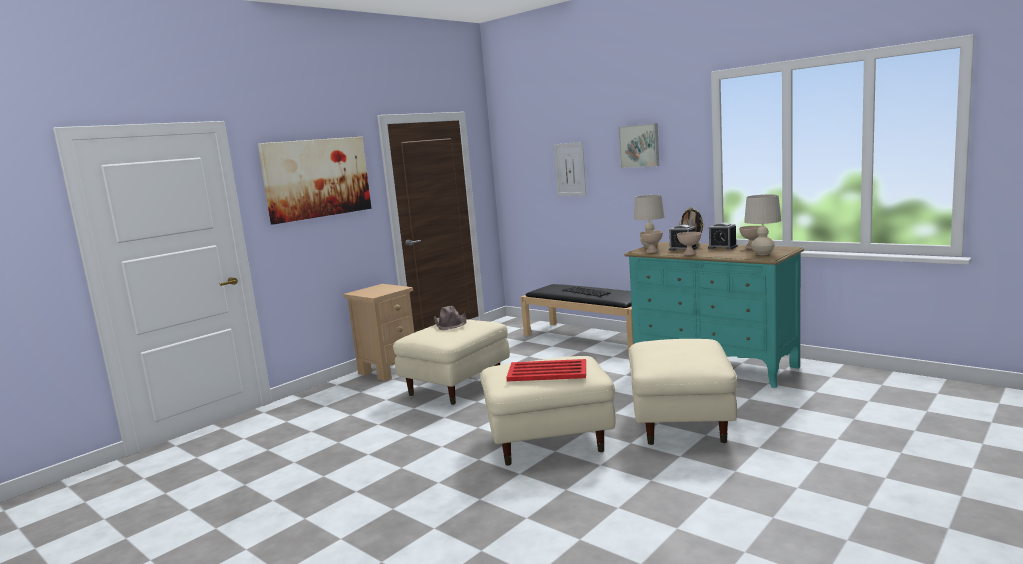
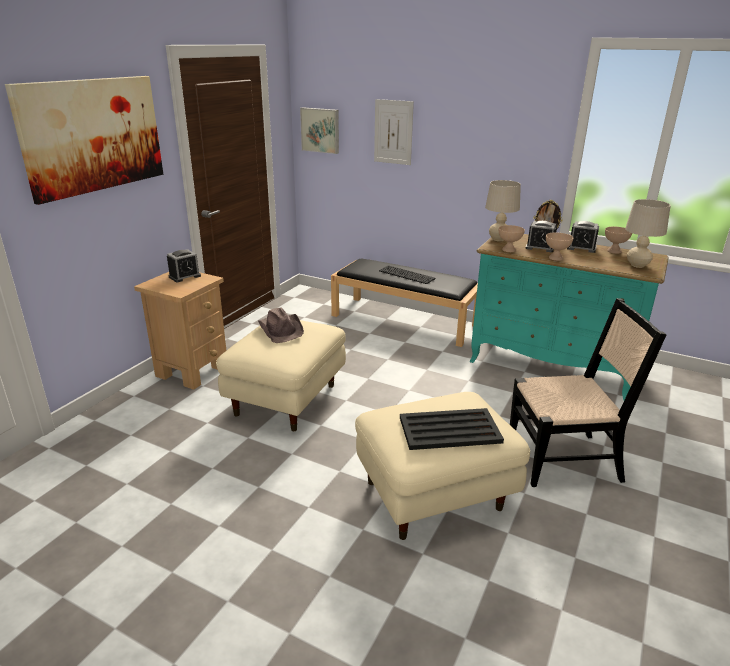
camera: 15 degrees left, 15 degrees up
(383, 287) = (184, 276): none -> alarm clock
(546, 372) = (448, 430): red tray -> black tray
(639, 145) = (486, 115): picture -> picture (320, 130)
(681, 424) = (563, 460): beige ottoman -> chair

